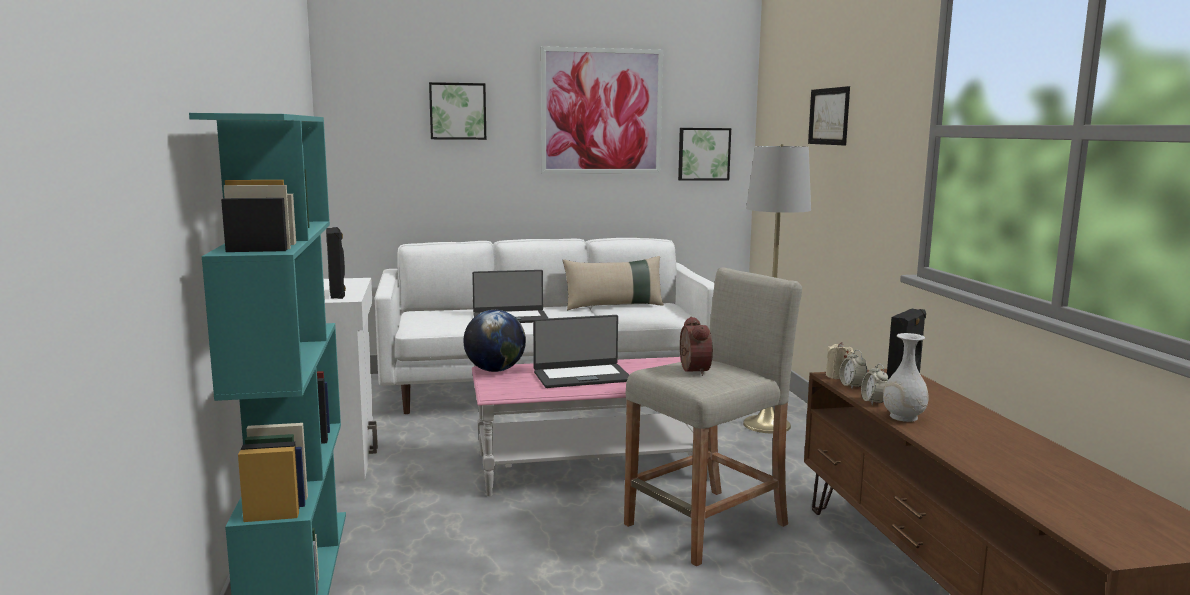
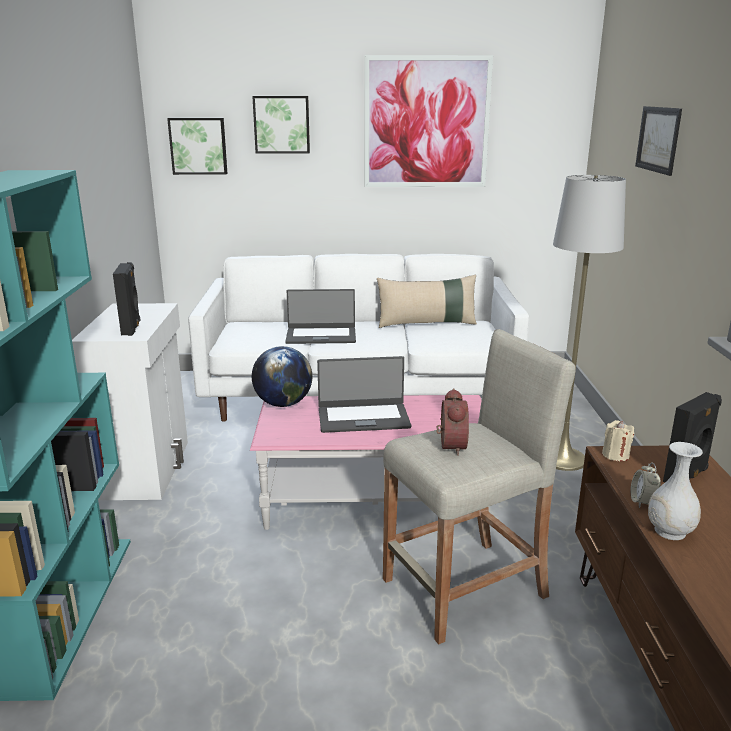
camera: 10 degrees right, 10 degrees up
(703, 154) = (532, 166): picture -> picture (198, 146)
(852, 386) = (626, 473): alarm clock -> none

